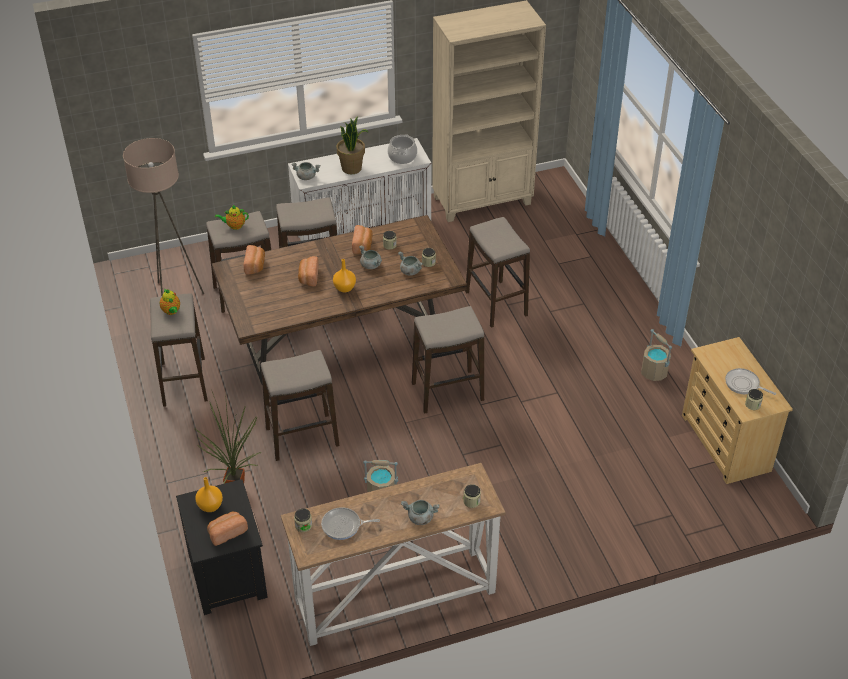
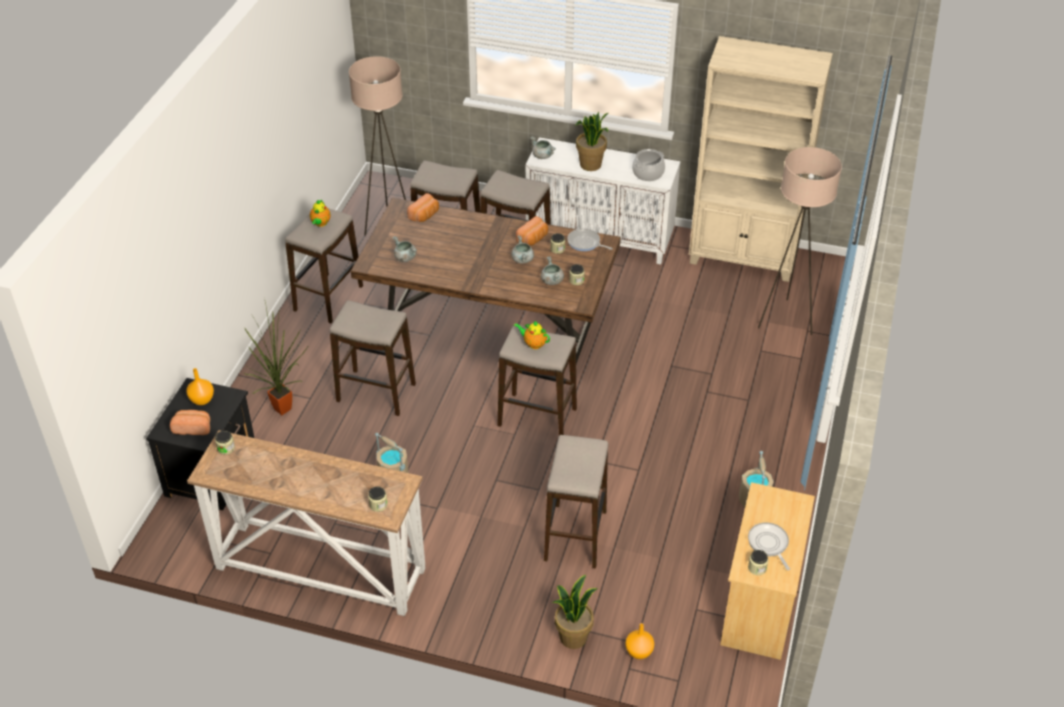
camera: 35 degrees right, 0 degrees up
(234, 226) = (442, 174): teapot -> teapot (533, 344)
(308, 277) = (458, 245): bread -> none
(343, 526) = (255, 466): frying pan -> frying pan (585, 243)
(345, 288) = (479, 269): orange vase -> orange vase (639, 651)
(420, 518) = (321, 494): grey cooking pot -> grey cooking pot (405, 257)
(496, 304) = (661, 360): stool -> stool (575, 535)
(555, 233) = (785, 320): none -> beige floor lamp
(627, 536) = (573, 637): none -> potted plant

